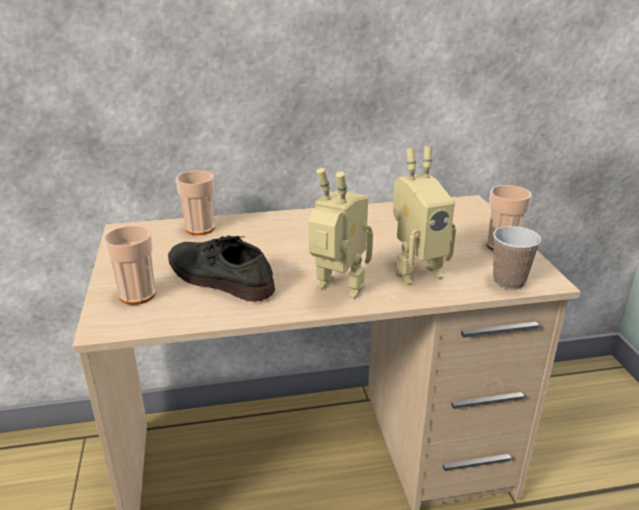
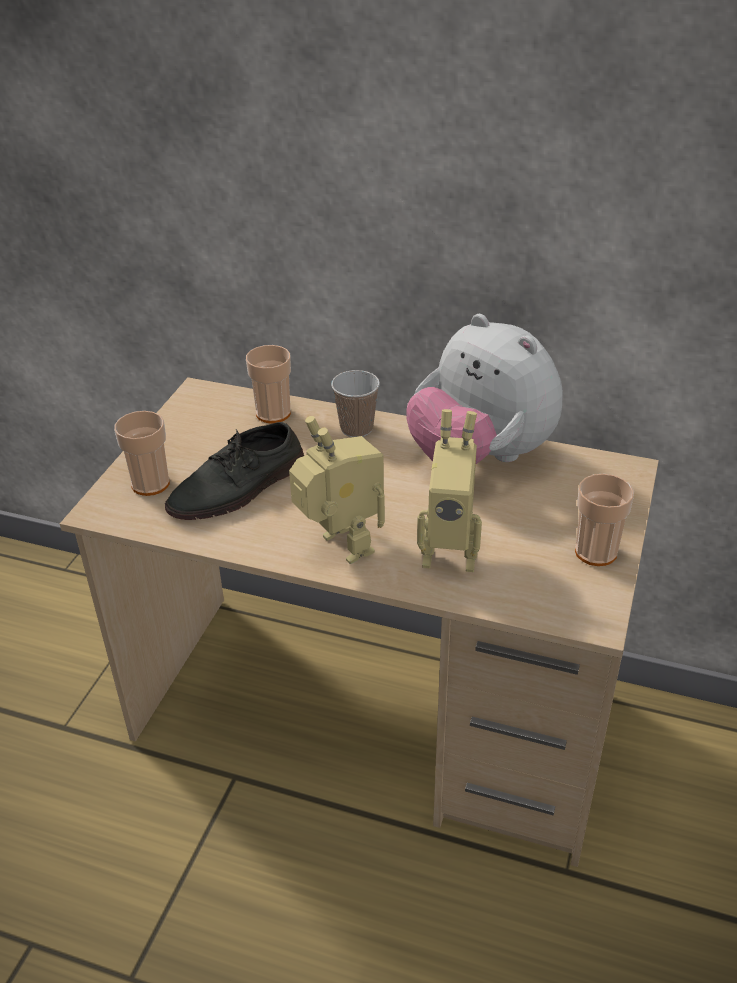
camera: 30 degrees right, 10 degrees up
(218, 278) = (238, 488): grey shoe -> grey shoe turned 105 degrees counterclockwise
(375, 218) = (480, 457): none -> plush toy
(508, 282) = (546, 605): cup -> cup (356, 428)

